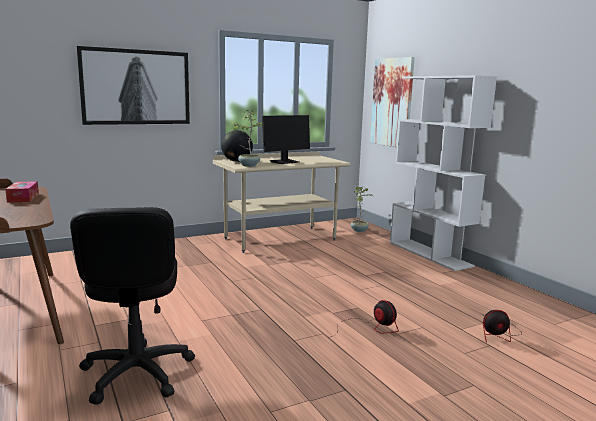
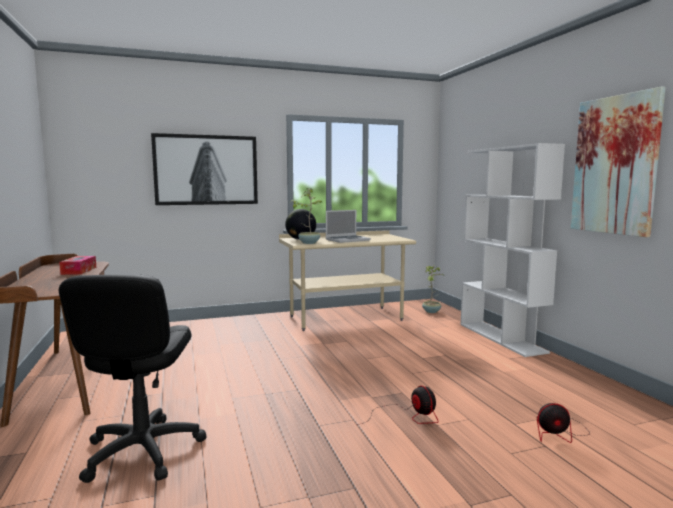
camera: 10 degrees right, 5 degrees down
(284, 162) = (348, 240): monitor -> laptop
(392, 102) = (463, 179): picture -> picture (614, 165)

